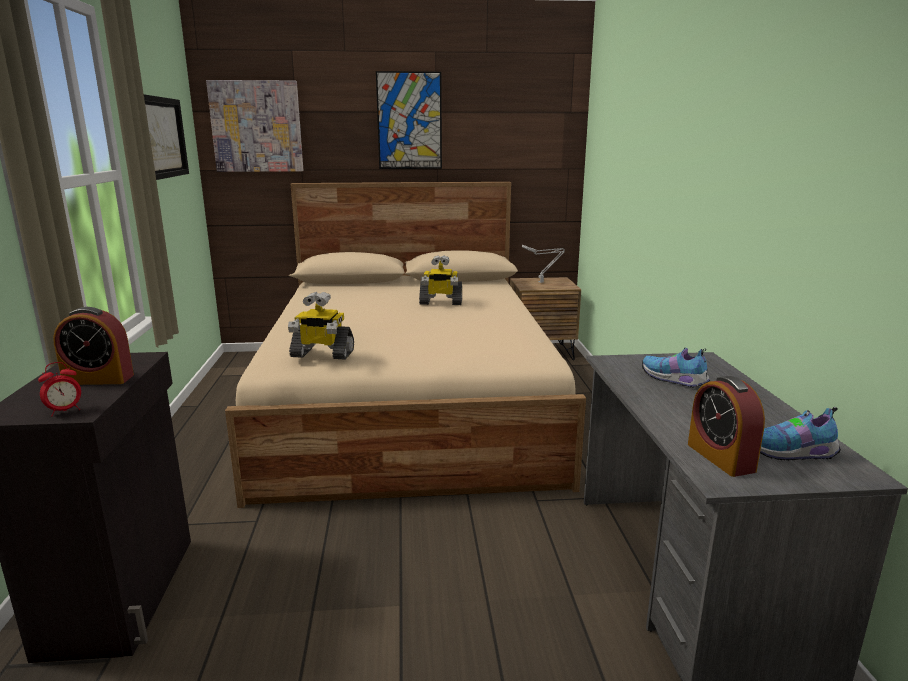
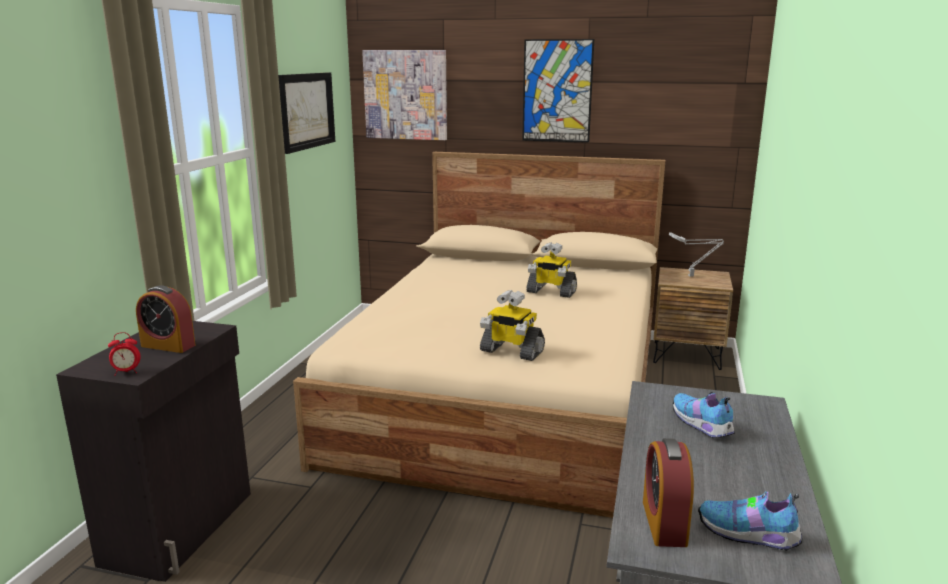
camera: 20 degrees right, 0 degrees up
(322, 354) = (389, 339): toy robot -> toy robot (511, 351)

